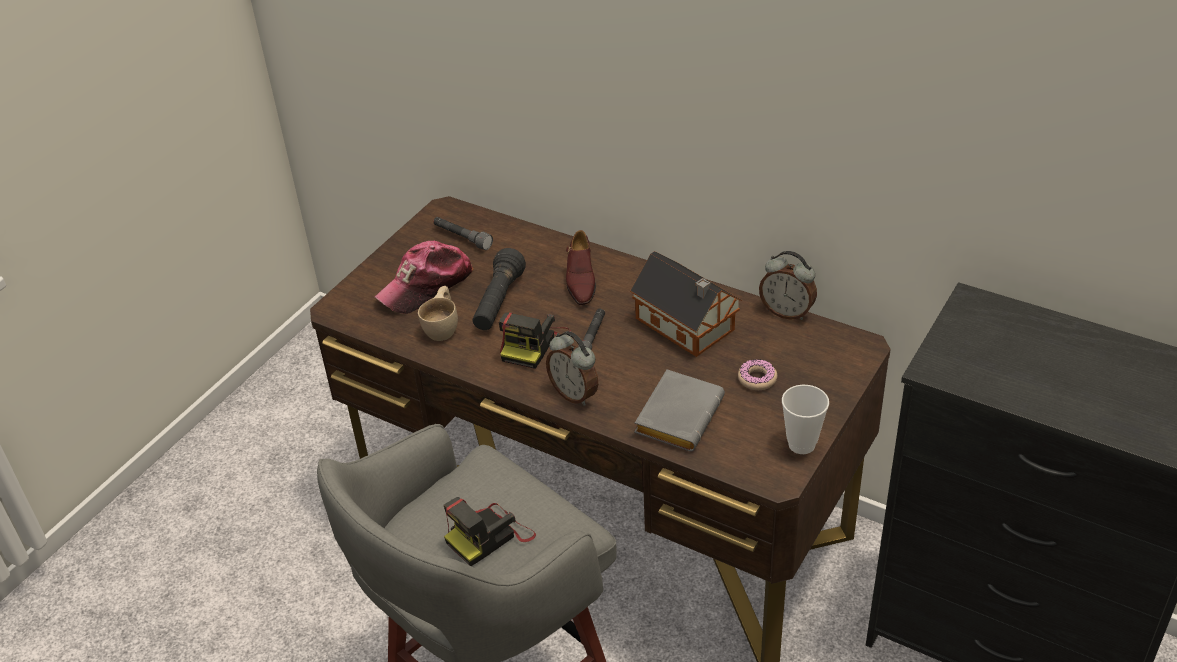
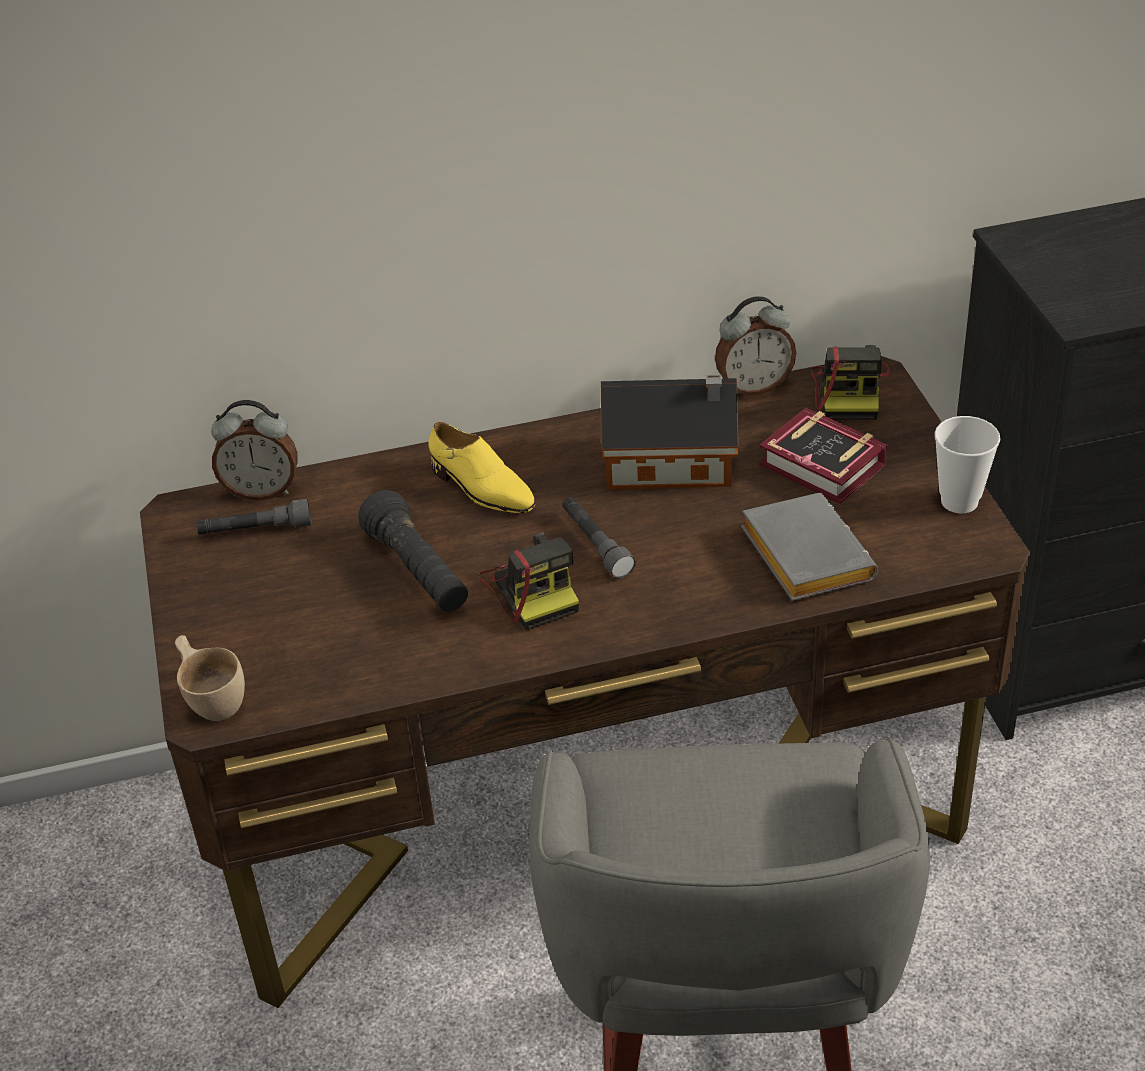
camera: 45 degrees left, 0 degrees up
(426, 285) = (292, 611): cap -> none
(443, 327) = (390, 641): beige cup -> beige cup (212, 696)
(490, 536) = (749, 837): camera -> camera (850, 392)
(575, 394) = (662, 608): alarm clock -> alarm clock (262, 490)
(580, 280) = (481, 488): brown shoe -> yellow shoe
(757, 379) = (824, 468): donut -> book

